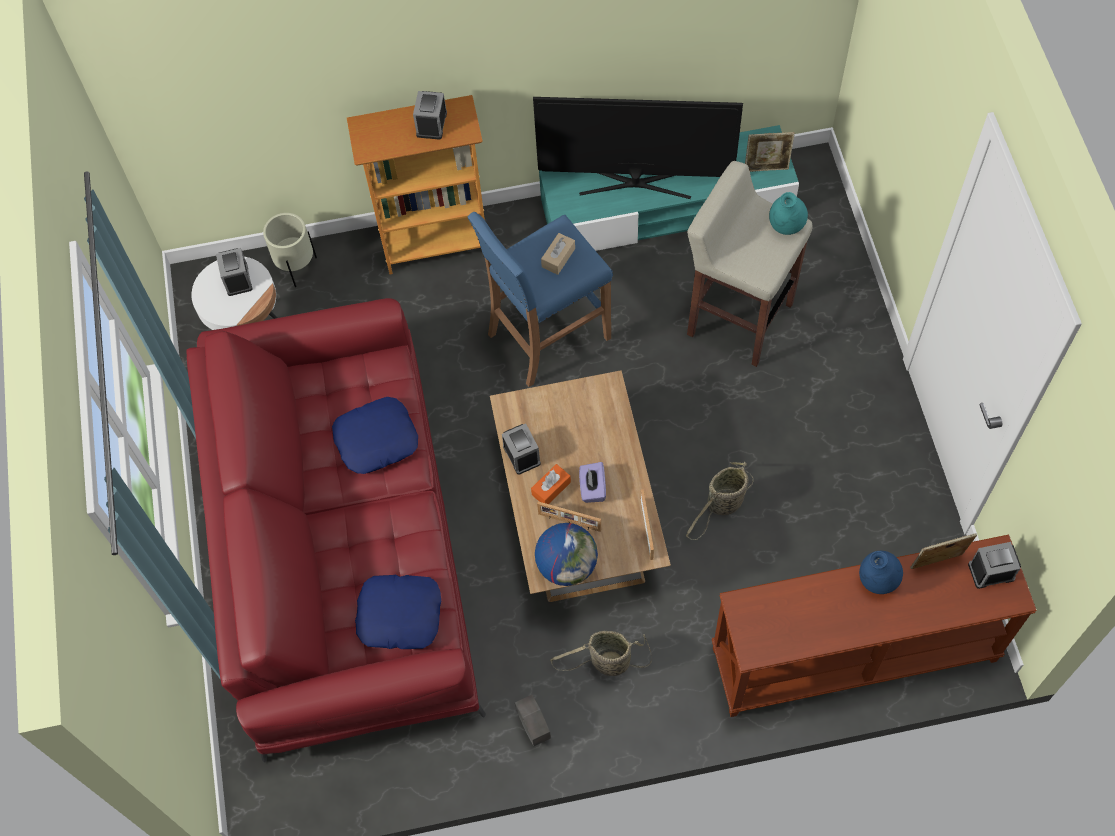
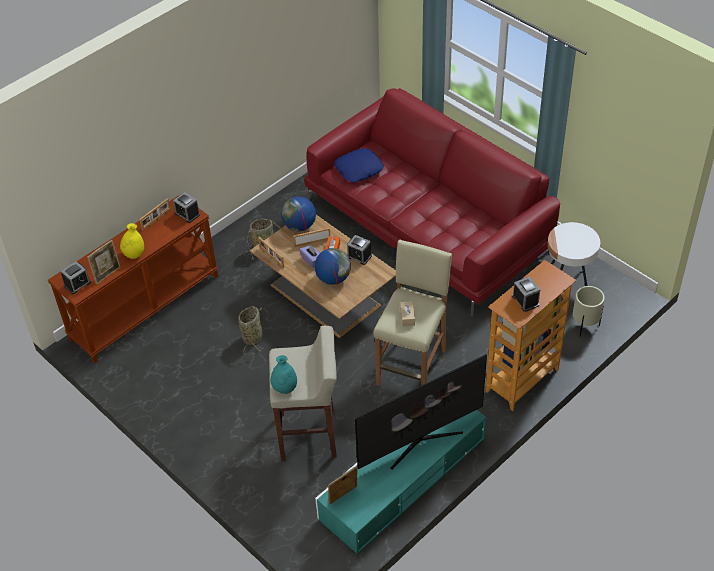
camera: 145 degrees right, 15 degrees down
(237, 279) = (577, 246): alarm clock -> alarm clock (187, 214)
(376, 439) = (435, 222): blue pillow -> none
(534, 727) = (281, 210): grey planter -> none
(547, 336) = (412, 366): blue stool -> beige stool
(584, 438) = (333, 278): none -> globe
(808, 633) = (157, 220): none -> picture frame
(877, 580) = (134, 254): blue vase -> yellow vase

